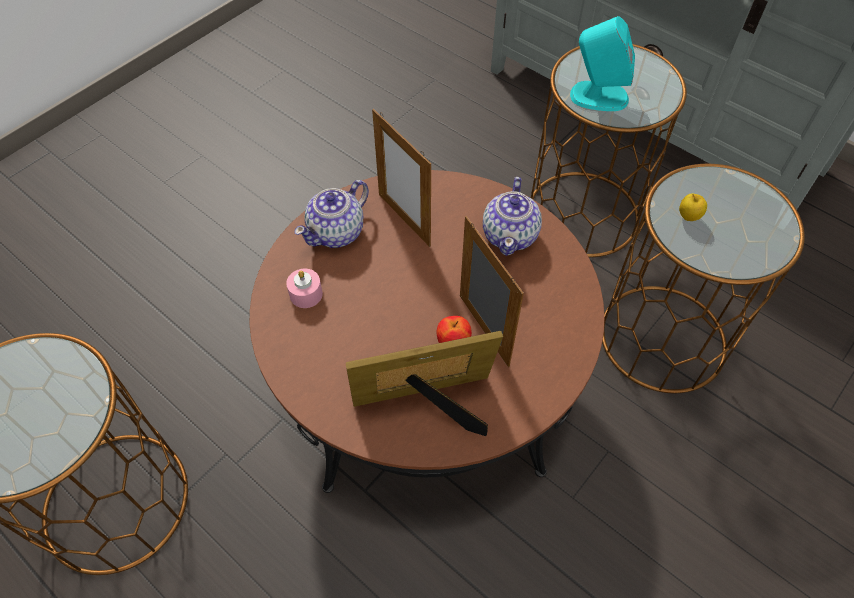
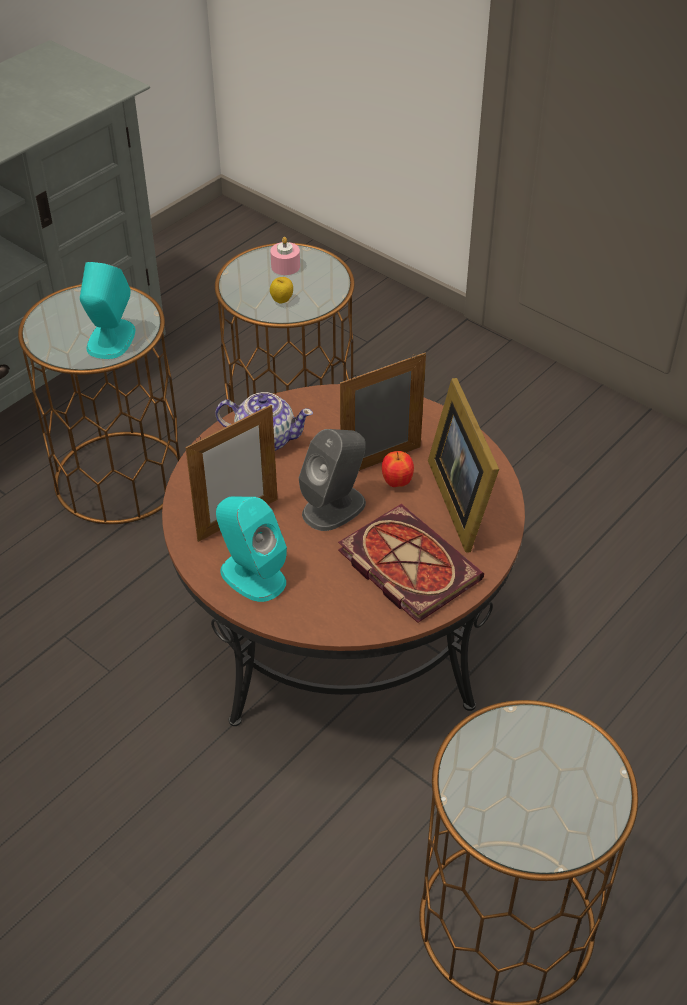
camera: 90 degrees left, 10 degrees down
(306, 294) = (339, 597): pink candle -> pink candle (285, 266)
(337, 232) = (252, 575): teapot -> turquoise speaker
(340, 347) = (405, 565): none -> book
(418, 291) = (334, 507): none -> grey speaker

